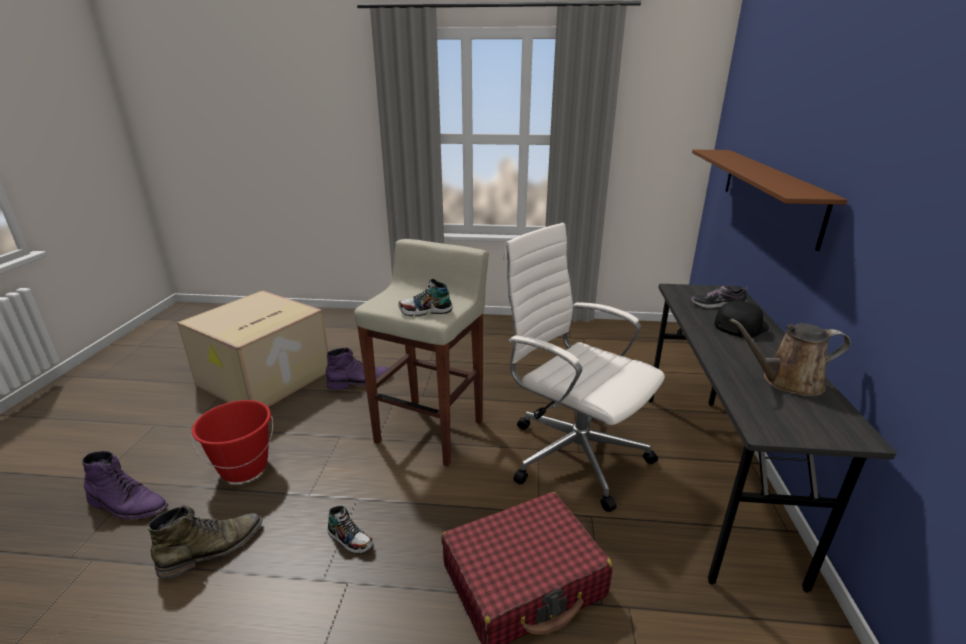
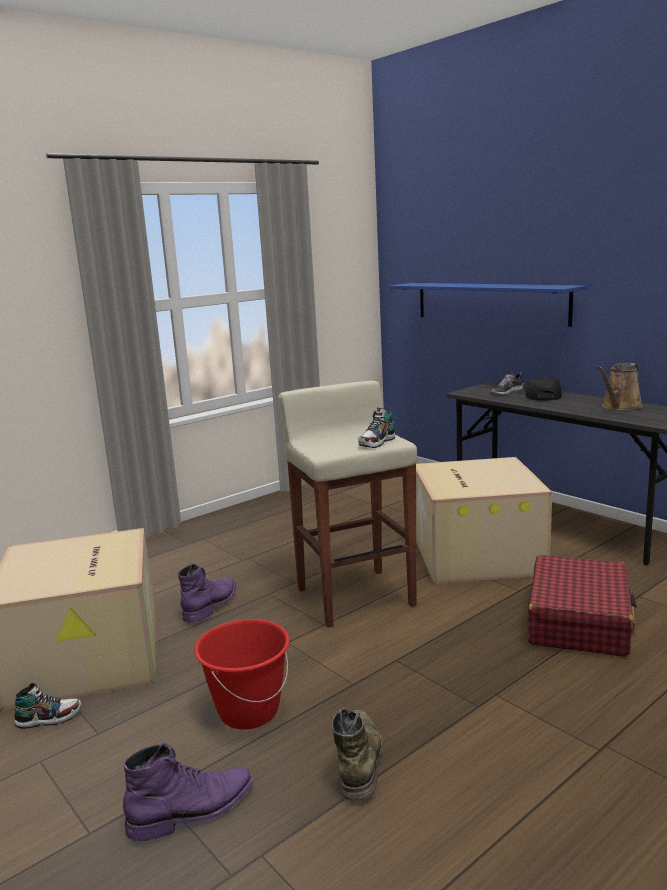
camera: 45 degrees left, 10 degrees down
(350, 539) = (445, 679): shoe -> shoe (49, 718)
(573, 453) = (475, 554): white office chair -> cardboard box
(769, 192) = (489, 302): brown shelf -> blue shelf

